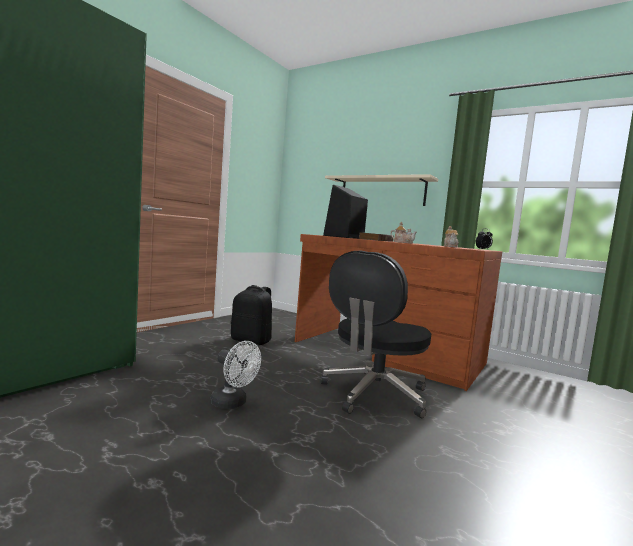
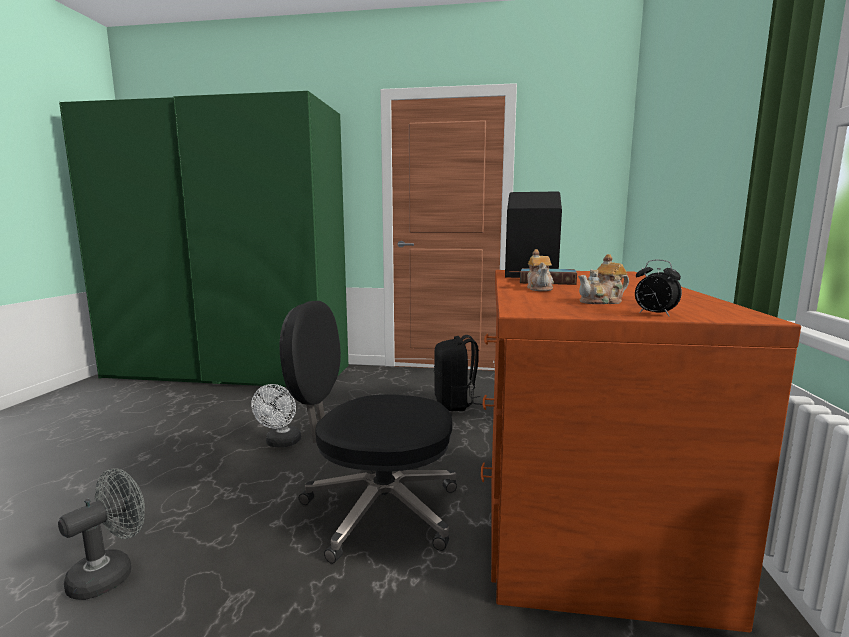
camera: 65 degrees right, 5 degrees up
(382, 191) = (701, 176): beige shelf -> none
(400, 506) = (110, 573): none -> grey fan

